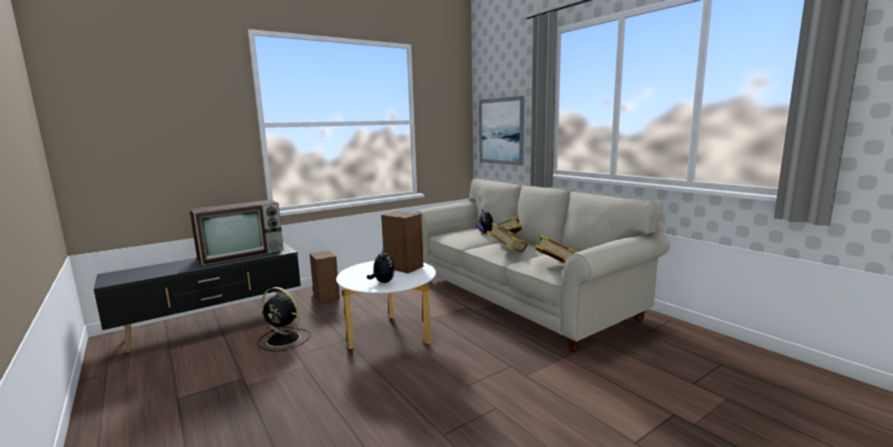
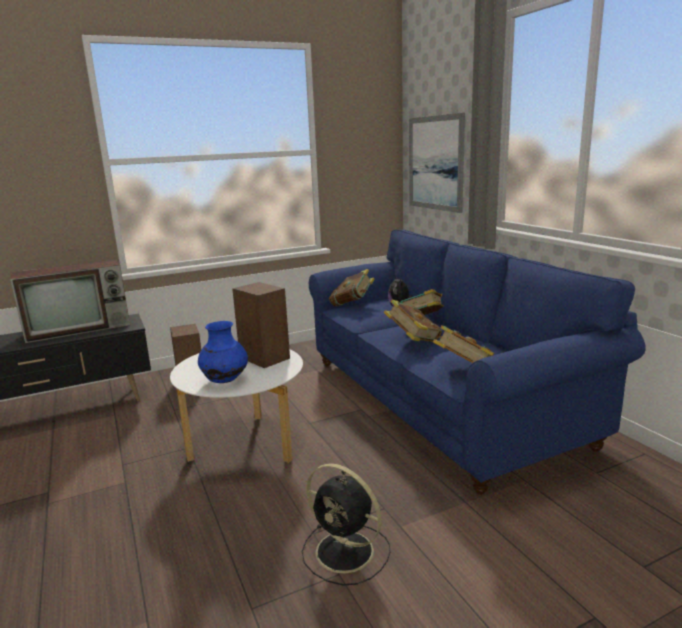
camera: 10 degrees right, 5 degrees up
(284, 339) = (118, 441): black fan -> black fan (347, 552)
(382, 282) = (225, 380): plush toy -> blue vase
(450, 232) = (352, 304): none -> book
(521, 298) = (438, 401): beige sofa -> blue sofa

